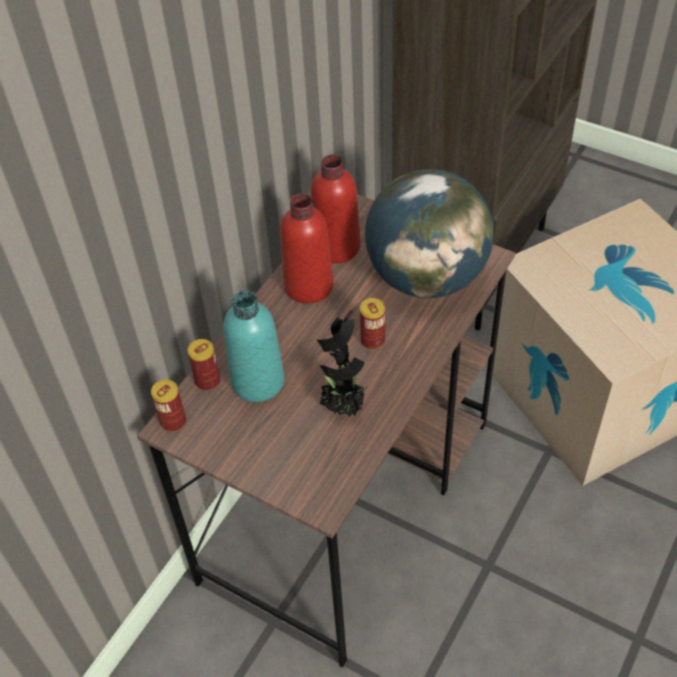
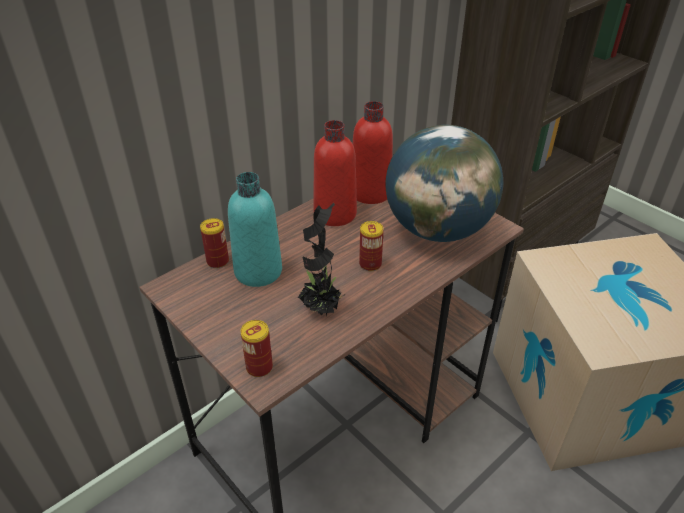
camera: 15 degrees right, 10 degrees down
(173, 422) = (173, 284): can -> can (259, 367)

